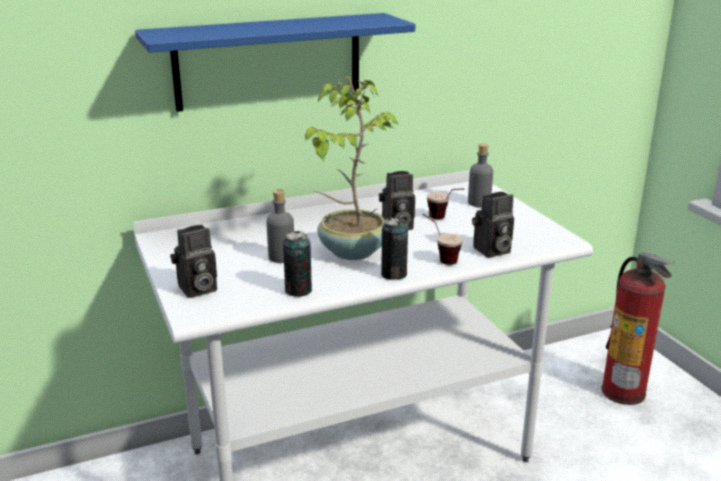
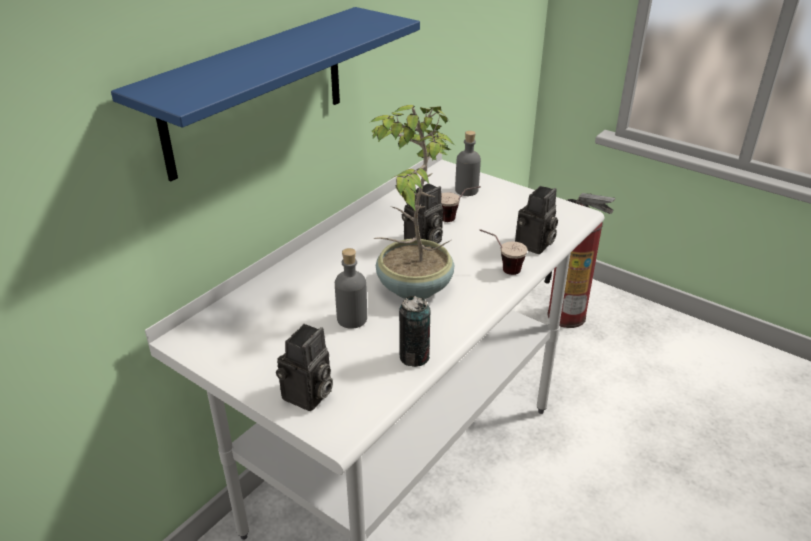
camera: 30 degrees left, 10 degrees up
(394, 274) = (481, 303): can -> none

